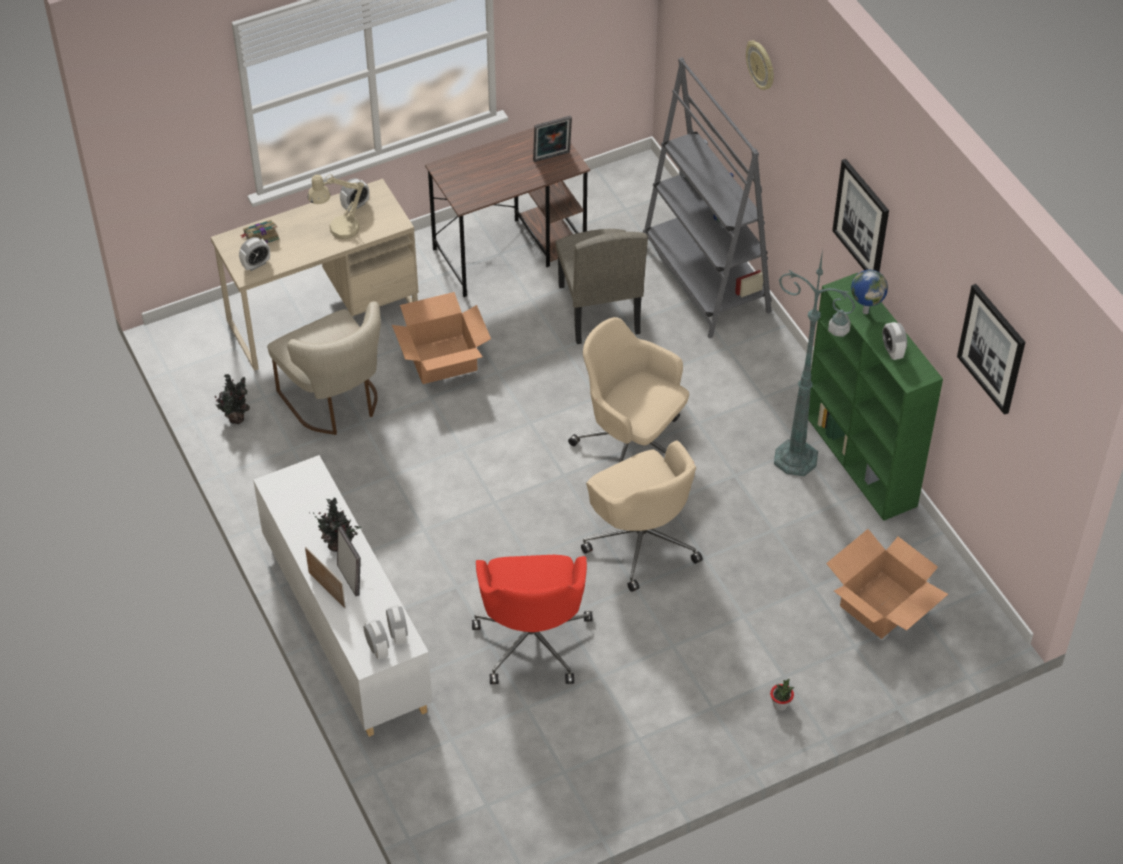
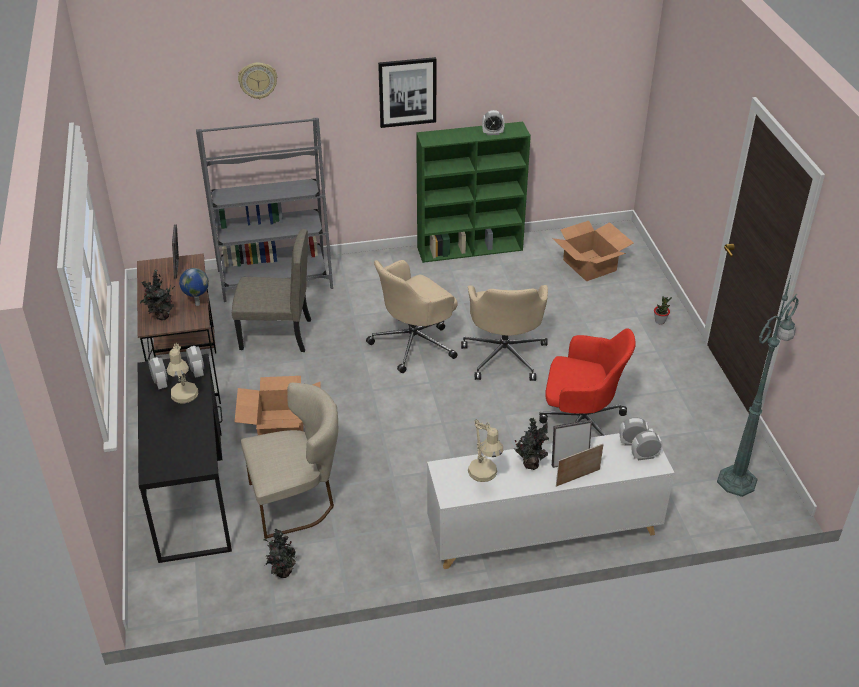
camera: 75 degrees left, 10 degrees down
(256, 264) = (195, 457): alarm clock -> alarm clock (197, 371)
(260, 236) = (159, 449): book -> none
(309, 507) = (484, 476): none -> beige table lamp
(323, 316) = (192, 493): beige desk -> black desk
(461, 172) = (162, 317): none -> potted plant
(641, 540) = (504, 355): beige office chair -> beige office chair turned 105 degrees clockwise
(798, 459) = (459, 273): green floor lamp -> green floor lamp (738, 480)
(865, 311) = (453, 135): globe -> globe (197, 304)
(992, 348) = (562, 56): picture -> none

